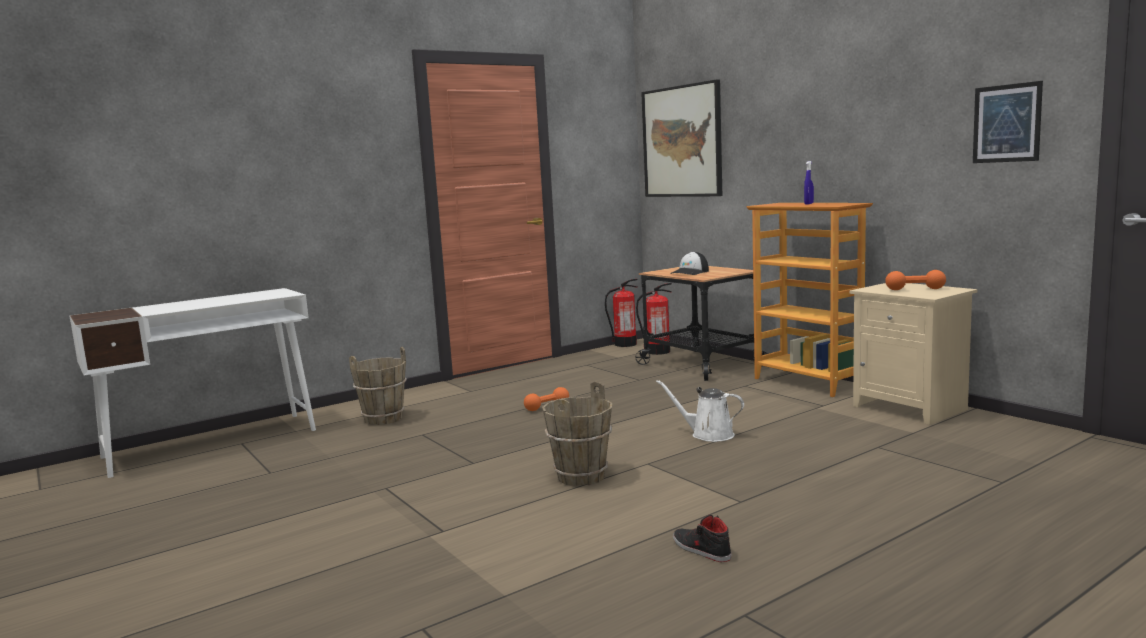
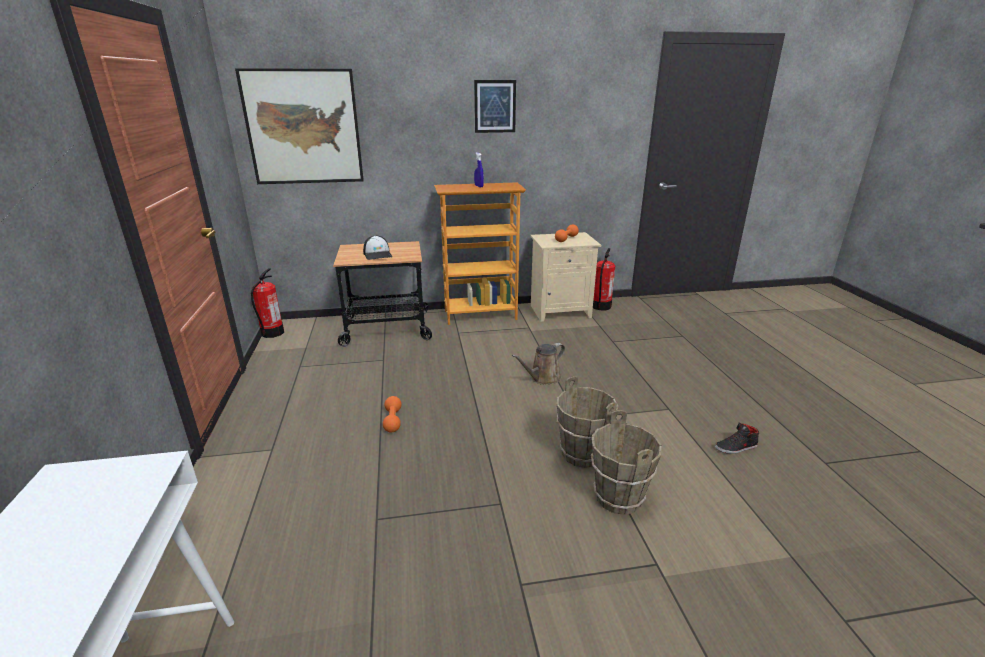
camera: 65 degrees left, 15 degrees up
(383, 419) = (277, 540): brown bucket -> brown bucket (617, 498)
(657, 351) = (321, 329): fire extinguisher -> fire extinguisher (600, 306)
(708, 434) = (542, 378): white watering can -> brown watering can
(1006, 123) = (603, 130): picture -> picture (495, 106)

